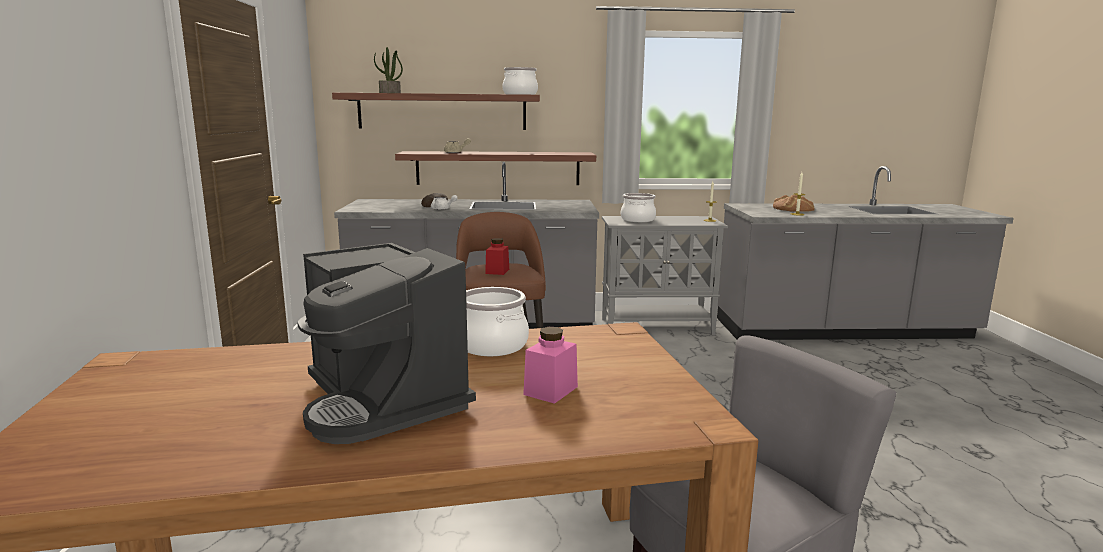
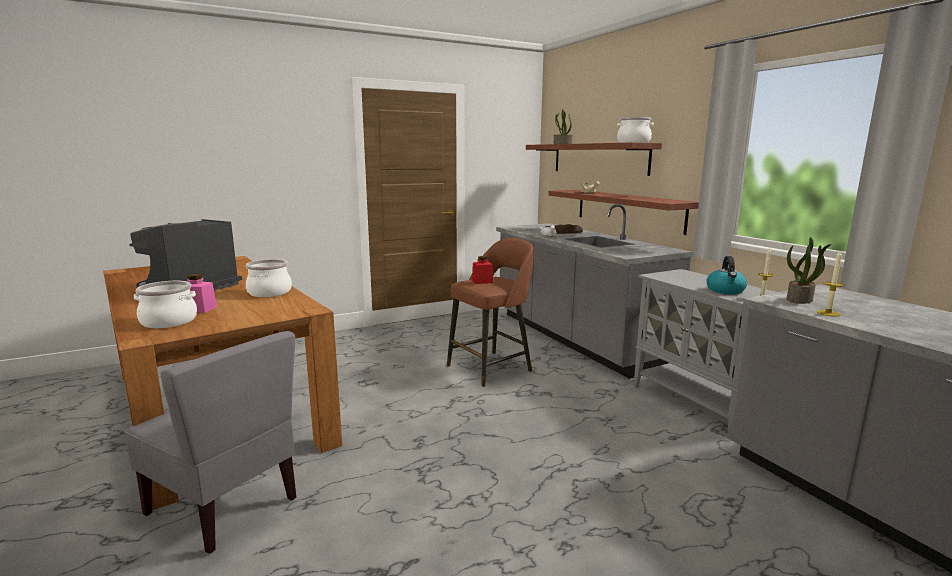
camera: 65 degrees right, 0 degrees up
(637, 220) = (689, 278): cooking pot -> cooking pot (169, 321)
(683, 221) = (725, 290): none -> kettle
(763, 211) = (800, 300): none -> potted plant
(793, 209) = (873, 310): bread -> none

